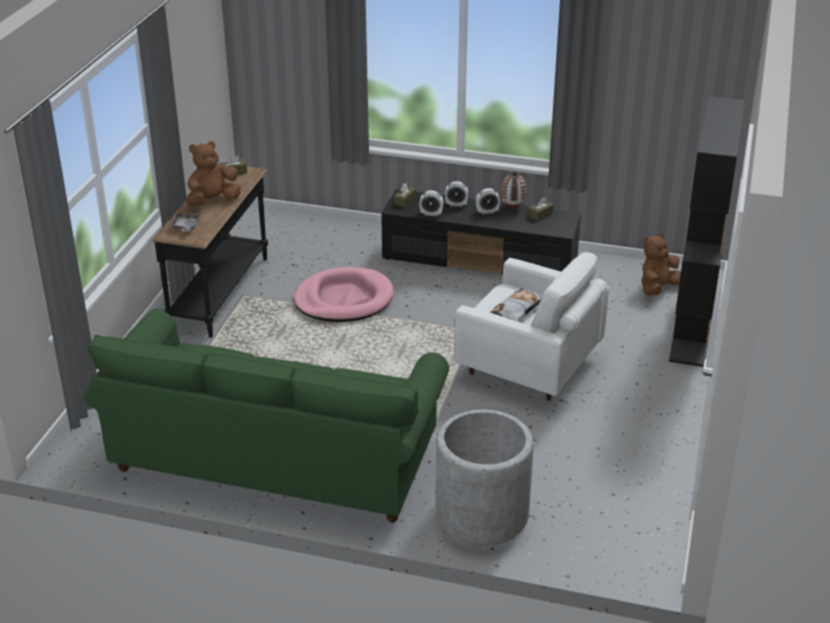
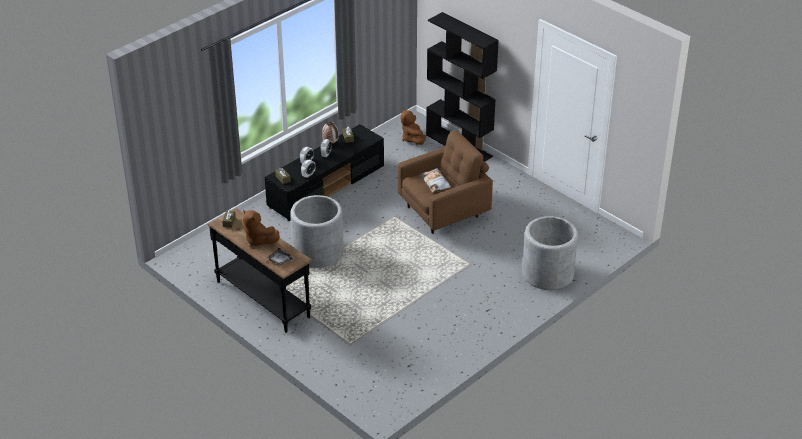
camera: 60 degrees left, 5 degrees up
(212, 201) = (258, 240): brown plush toy -> brown plush toy turned 45 degrees counterclockwise
(275, 457) = (448, 327): green sofa -> none
(344, 299) = (318, 252): pink dog bed -> grey planter
(529, 367) = (444, 211): white armchair -> brown armchair

